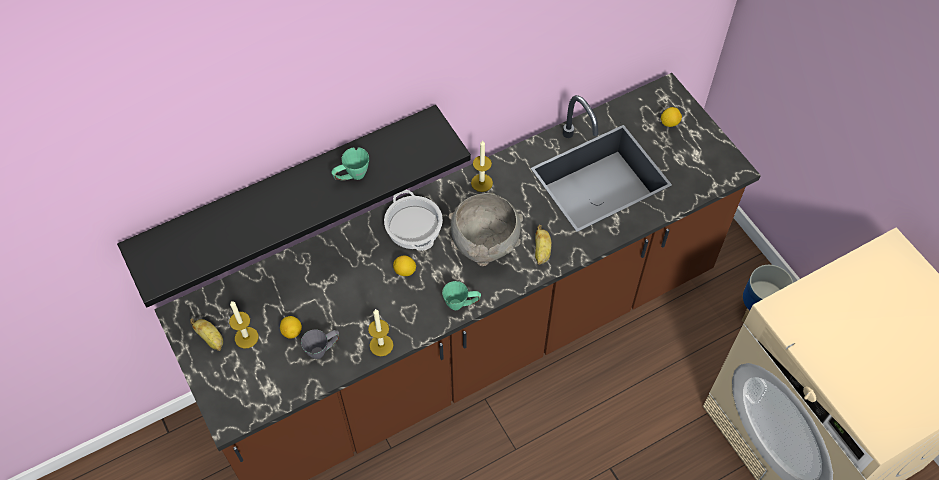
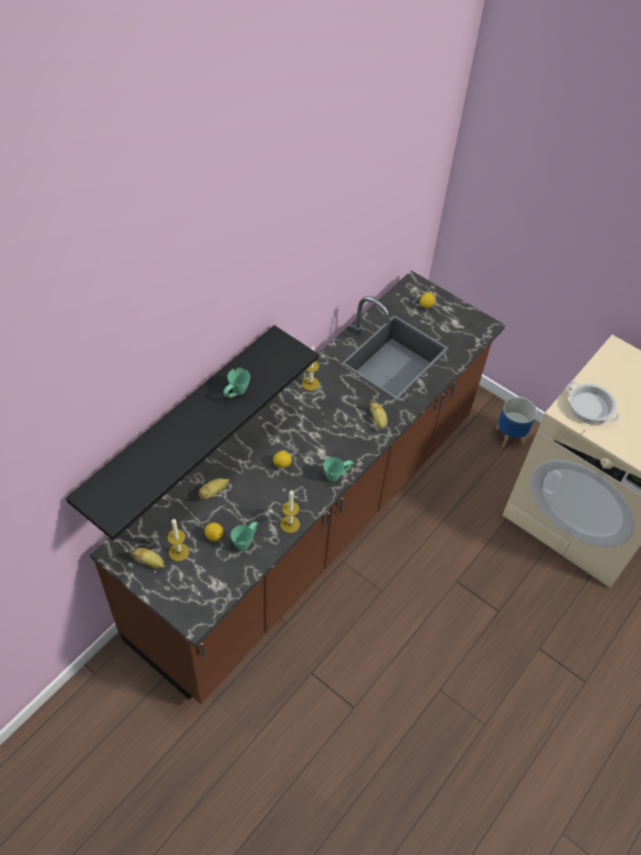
camera: 25 degrees left, 5 degrees down
(313, 280) = (213, 492): none -> banana
(323, 350) = (246, 542): grey mug -> green mug
(414, 226) = (274, 429): cooking pot -> cooking pot (590, 407)
(485, 246) = (334, 429): grey bowl -> none

